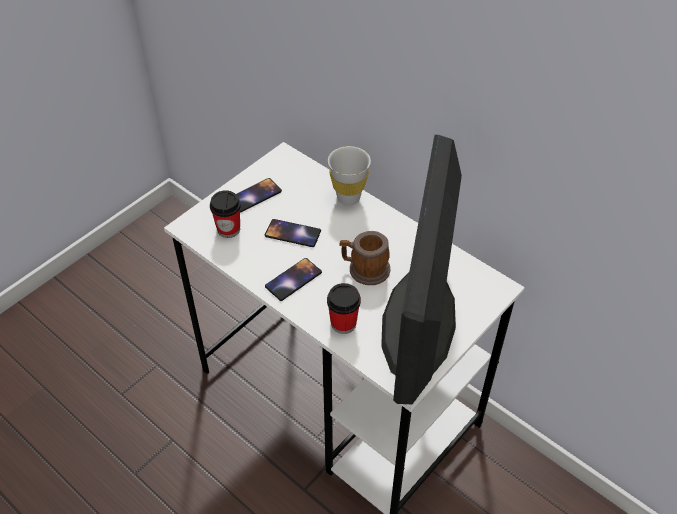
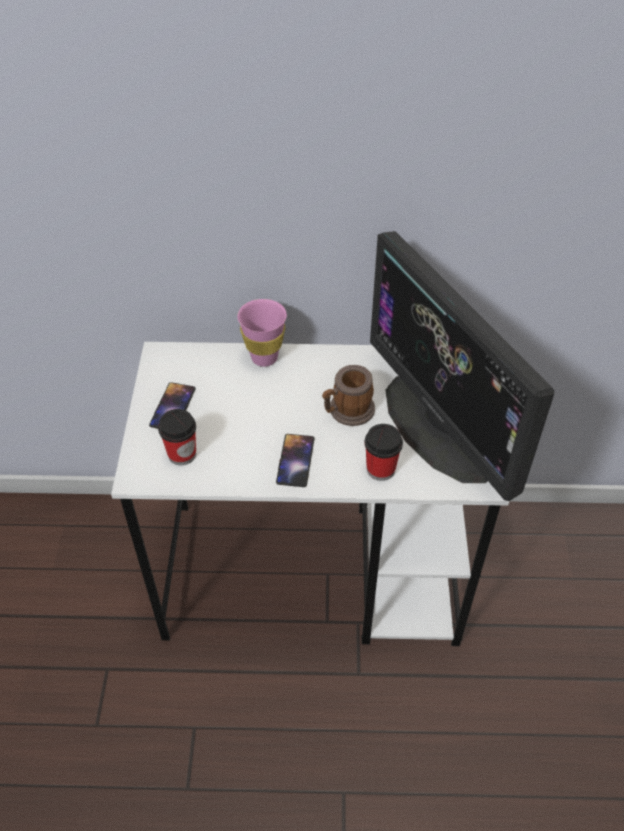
camera: 40 degrees left, 0 degrees up
(292, 233) = (249, 420): phone -> none
(348, 198) = (264, 358): white cup -> pink cup

